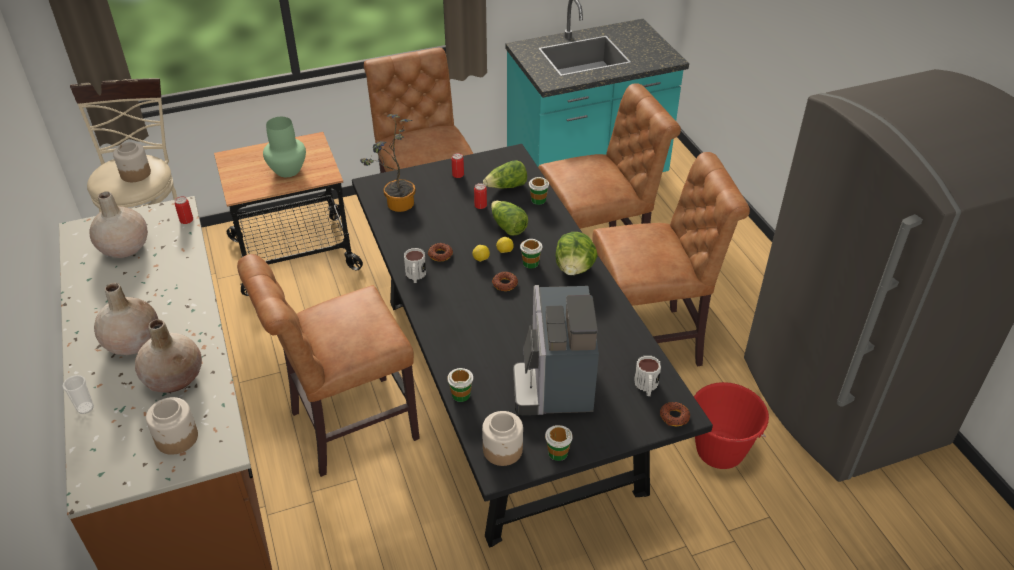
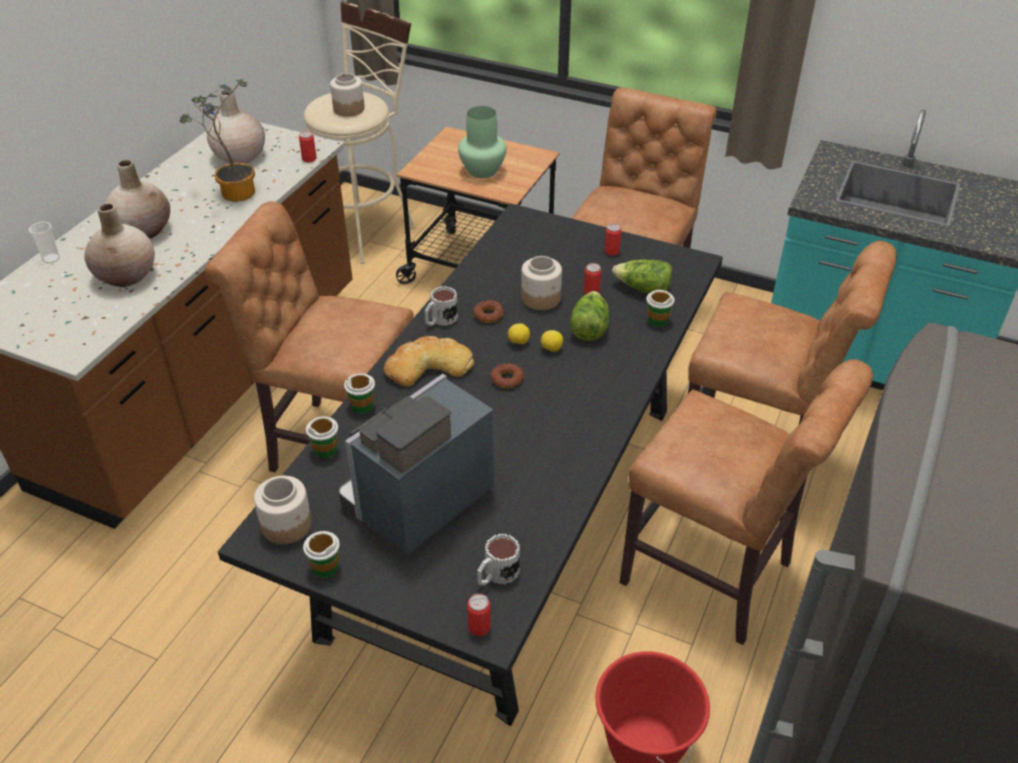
camera: 45 degrees right, 0 degrees up
(177, 438) = (65, 321): jar -> jar (541, 298)
(396, 205) = (514, 247): potted plant -> potted plant (233, 192)
(448, 307) = (428, 366): none -> bread
(530, 263) = (560, 375): cup -> cup (362, 406)
(574, 268) = (596, 409): lettuce -> none
(674, 417) = (479, 627): donut -> can

